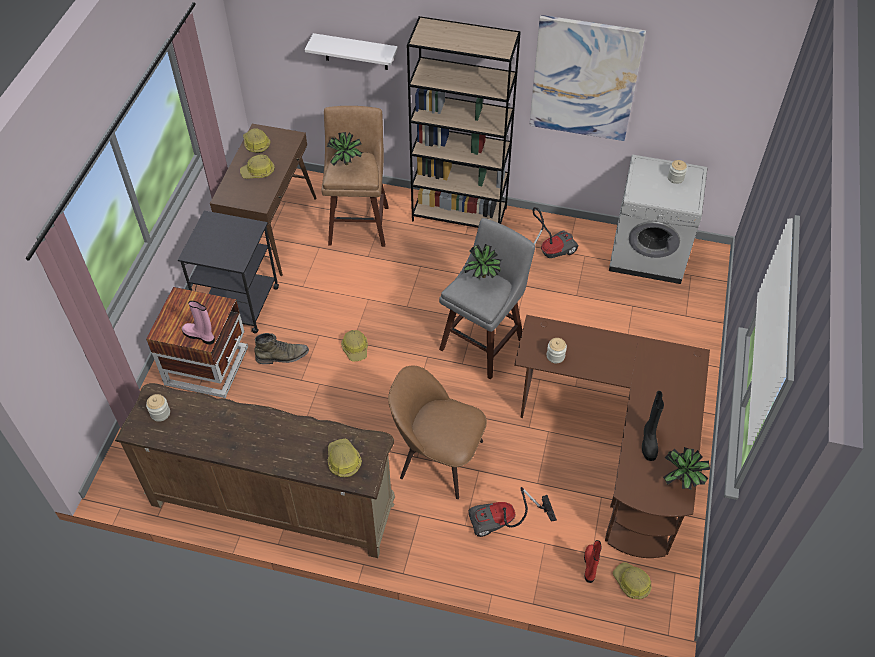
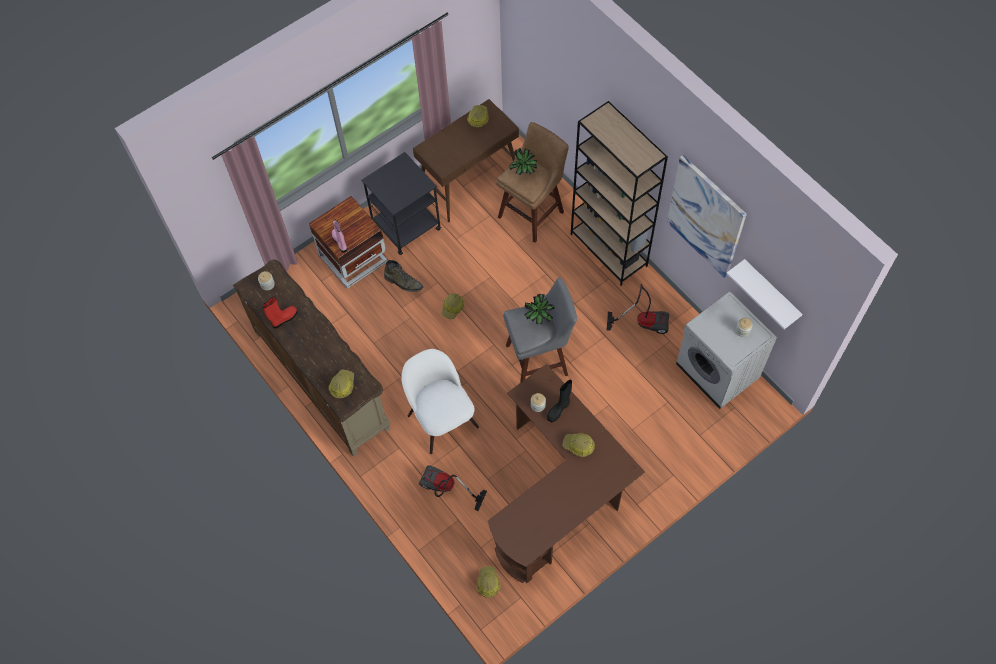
camera: 40 degrees right, 10 degrees up
(258, 172) = (462, 142): hard hat -> hard hat (579, 446)
(356, 52) = (570, 94): white shelf -> white shelf (770, 293)
(438, 457) = (441, 418): brown chair -> white chair
(590, 566) = (473, 554): red boot -> red boot (284, 319)
(649, 442) = (542, 503): black boot -> black boot (559, 409)
(681, 482) = (537, 543): potted plant -> none

